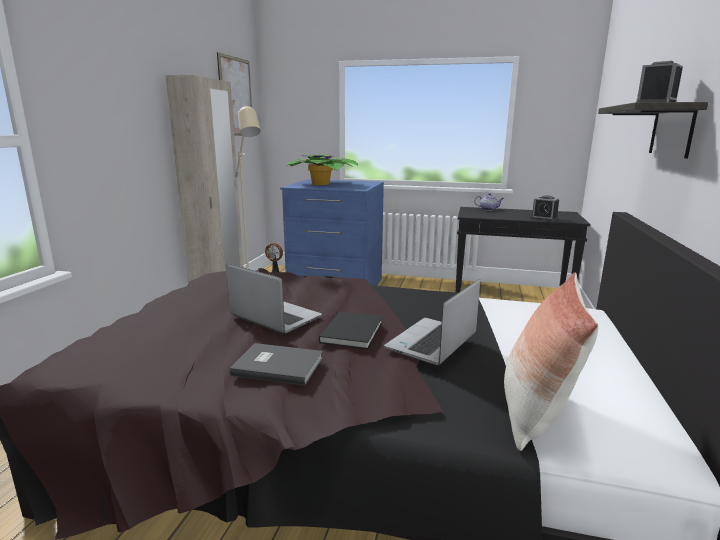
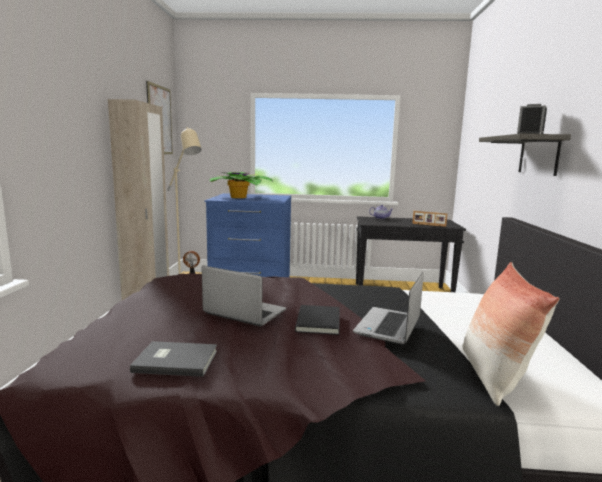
camera: 10 degrees left, 5 degrees down
(277, 365) = (270, 353): grey book -> grey book (175, 360)
(544, 218) = (428, 225): alarm clock -> picture frame

